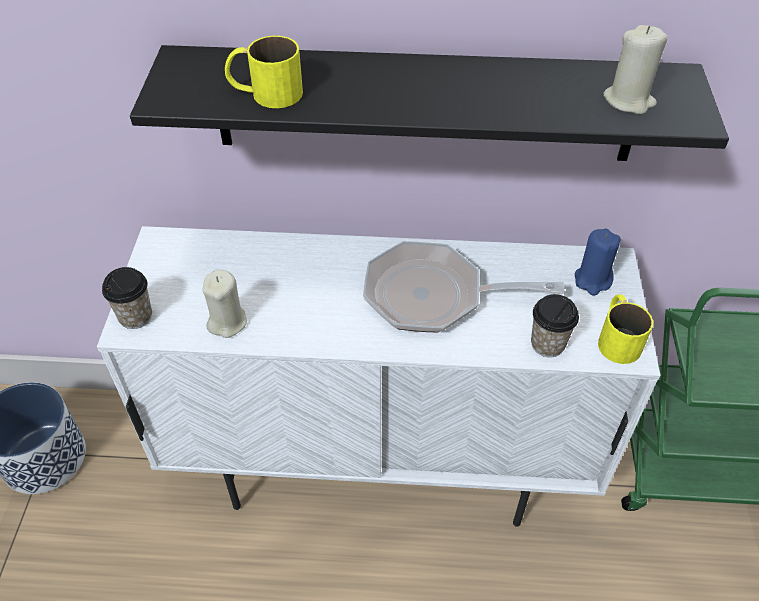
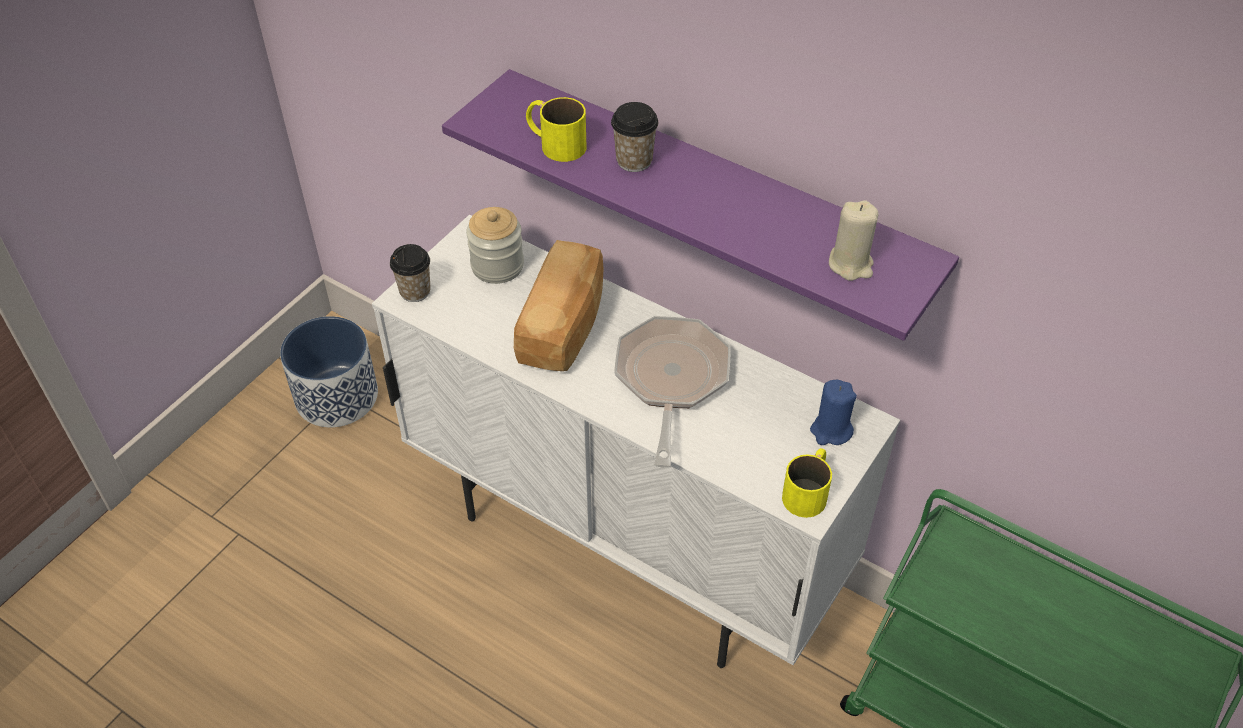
camera: 30 degrees right, 0 degrees up
(202, 261) = (497, 266): none -> jar
(227, 322) = (482, 327): beige candle -> none
(305, 289) = (565, 326): none -> bread
(425, 104) = (714, 199): black shelf -> purple shelf
(434, 296) = (671, 381): frying pan -> frying pan turned 60 degrees clockwise
(547, 344) = (739, 467): cup -> cup (634, 161)

